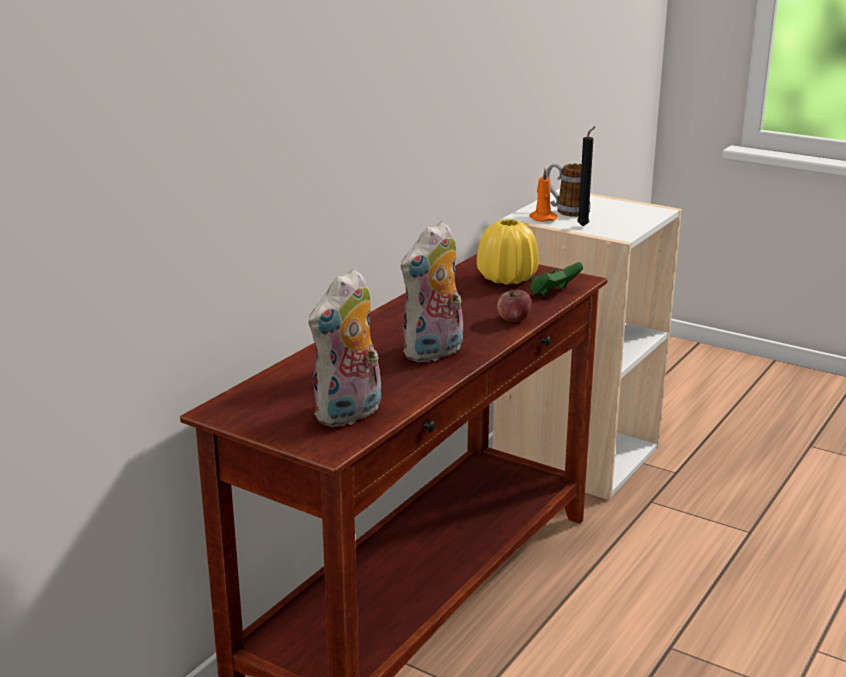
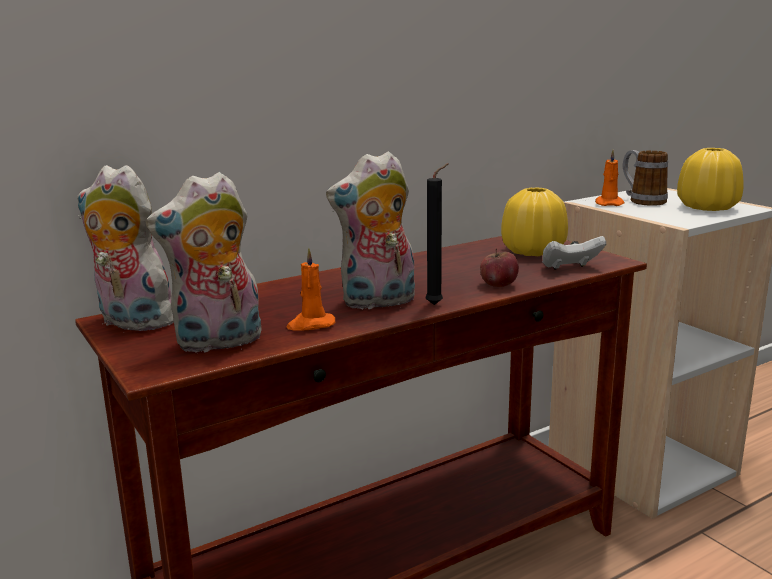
camera: 25 degrees right, 5 degrees down
(242, 410) = (131, 322): none -> plush toy
(404, 384) = (310, 325): none -> orange candle
(553, 293) = (570, 268): green game controller -> white game controller
(584, 226) = (648, 212): black candle -> black candle (437, 304)
(627, 214) = (707, 208): none -> yellow vase

